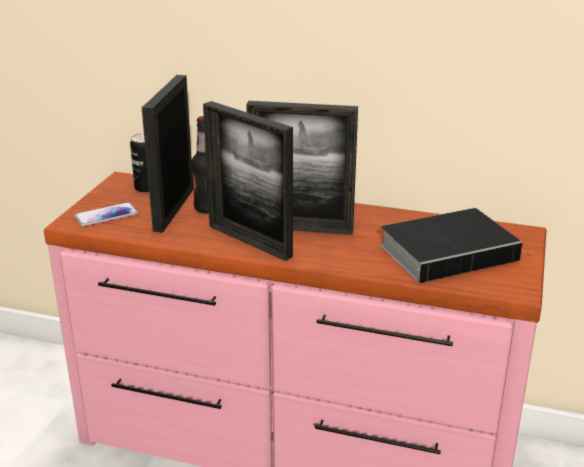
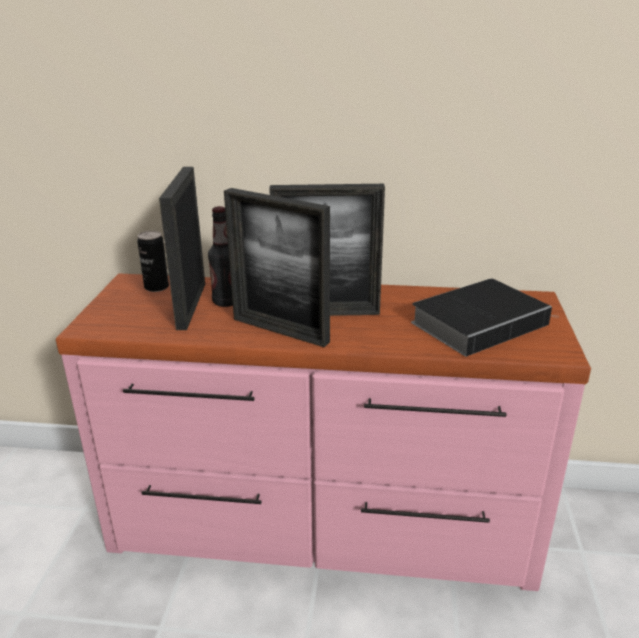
camera: 10 degrees left, 0 degrees up
(106, 215) = (121, 318): phone -> none

